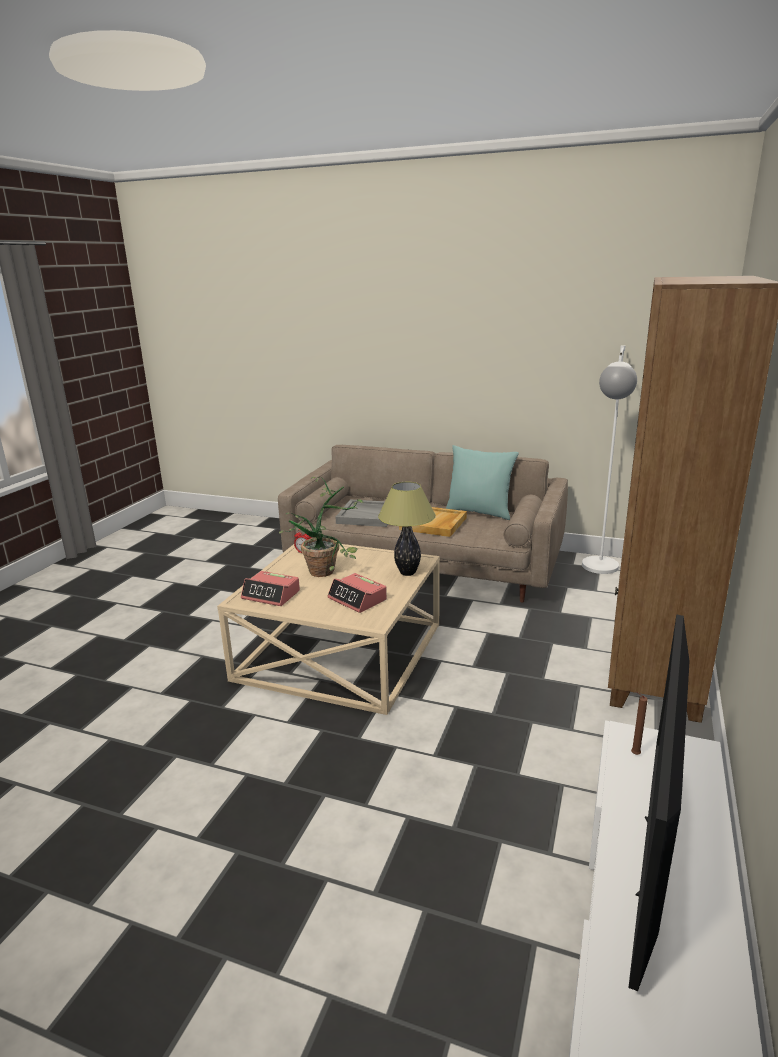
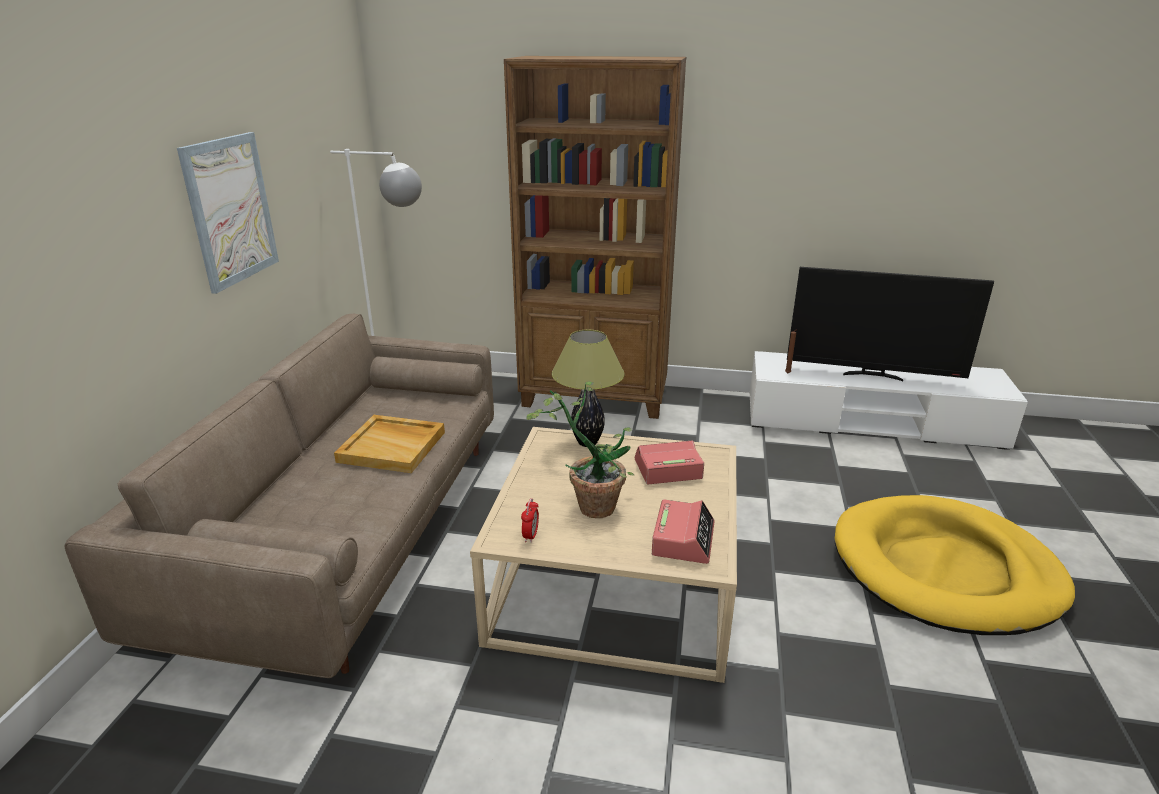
camera: 100 degrees left, 5 degrees up
(272, 858) = (945, 570): none -> yellow dog bed
(357, 599) = (667, 469): alarm clock -> alarm clock turned 135 degrees counterclockwise
(368, 515) = (338, 508): grey tray -> none
(479, 512) = (352, 416): turquoise pillow -> none
(494, 361) = (231, 210): none -> picture

